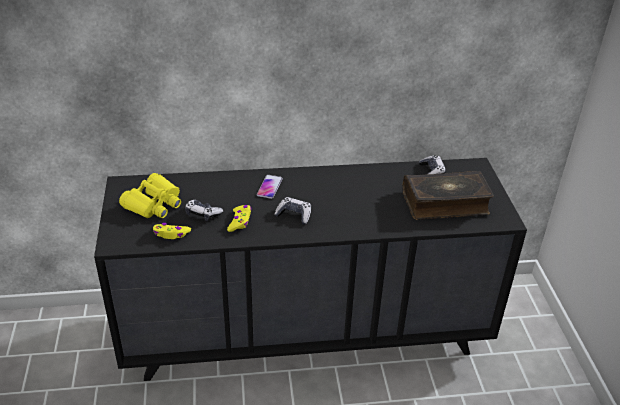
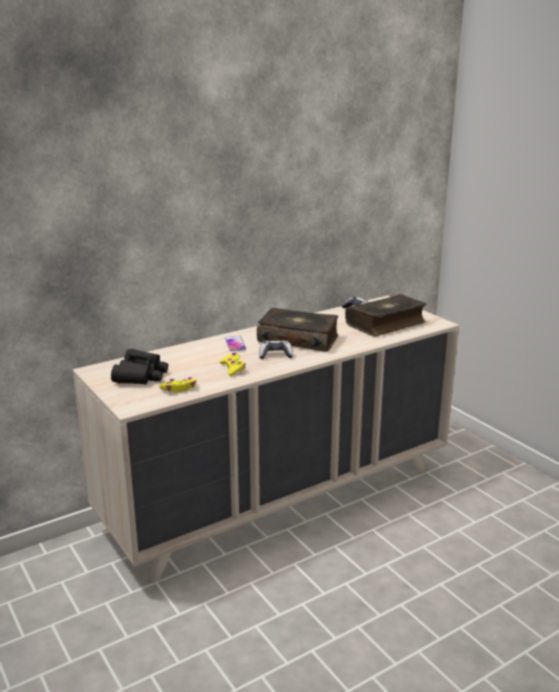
camera: 25 degrees left, 15 degrees down
(154, 204) = (141, 375): yellow binoculars -> black binoculars
(203, 214) = (194, 371): game controller -> none
(306, 332) = (280, 497): black dresser -> beige dresser
(335, 198) = (298, 339): none -> book

